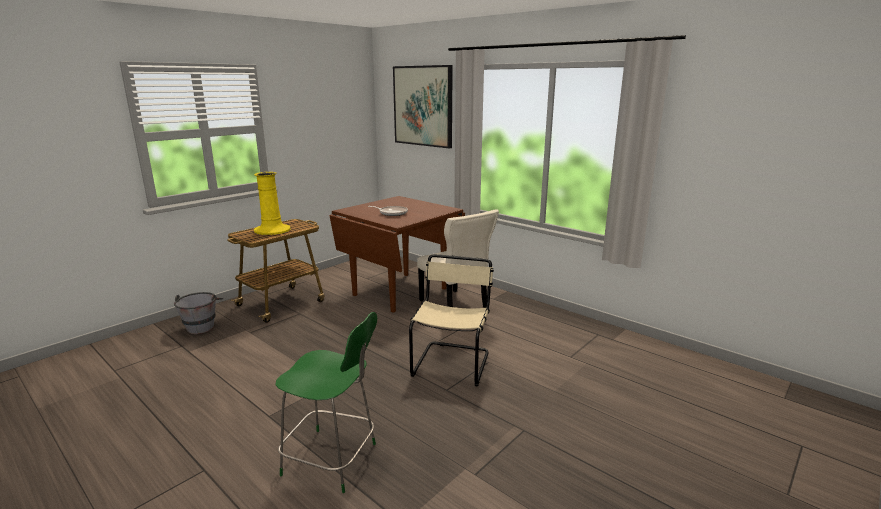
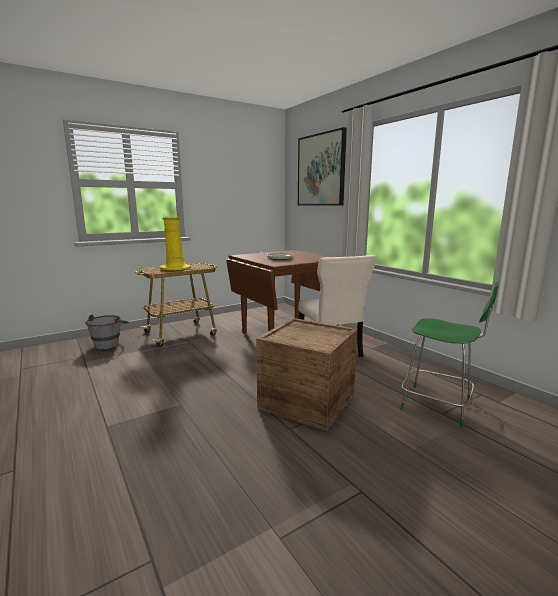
camera: 15 degrees right, 5 degrees down
(333, 460) = (134, 485): green stool -> green stool (439, 406)
(452, 362) = (307, 401): beige chair -> crate

